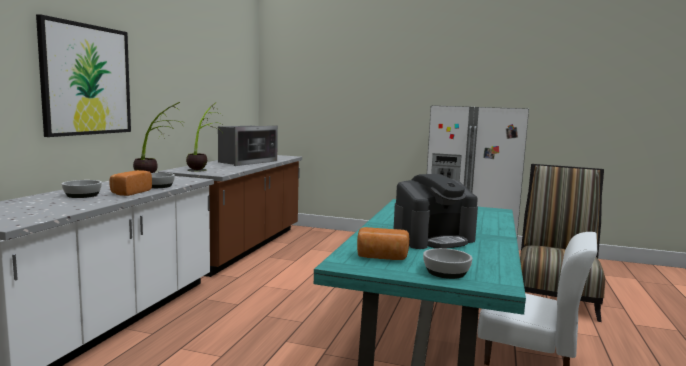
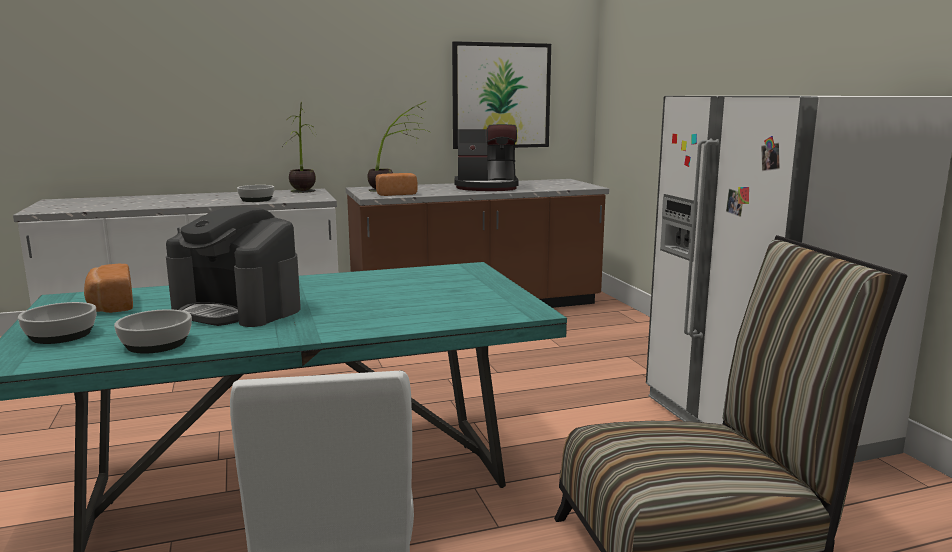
camera: 55 degrees right, 5 degrees up
(82, 195) = (174, 199): bowl -> bowl (155, 344)
(87, 80) = (233, 80): picture -> picture (501, 96)
(130, 192) = (208, 202): bread -> bread (395, 194)
(246, 162) = (487, 187): microwave -> coffee machine

